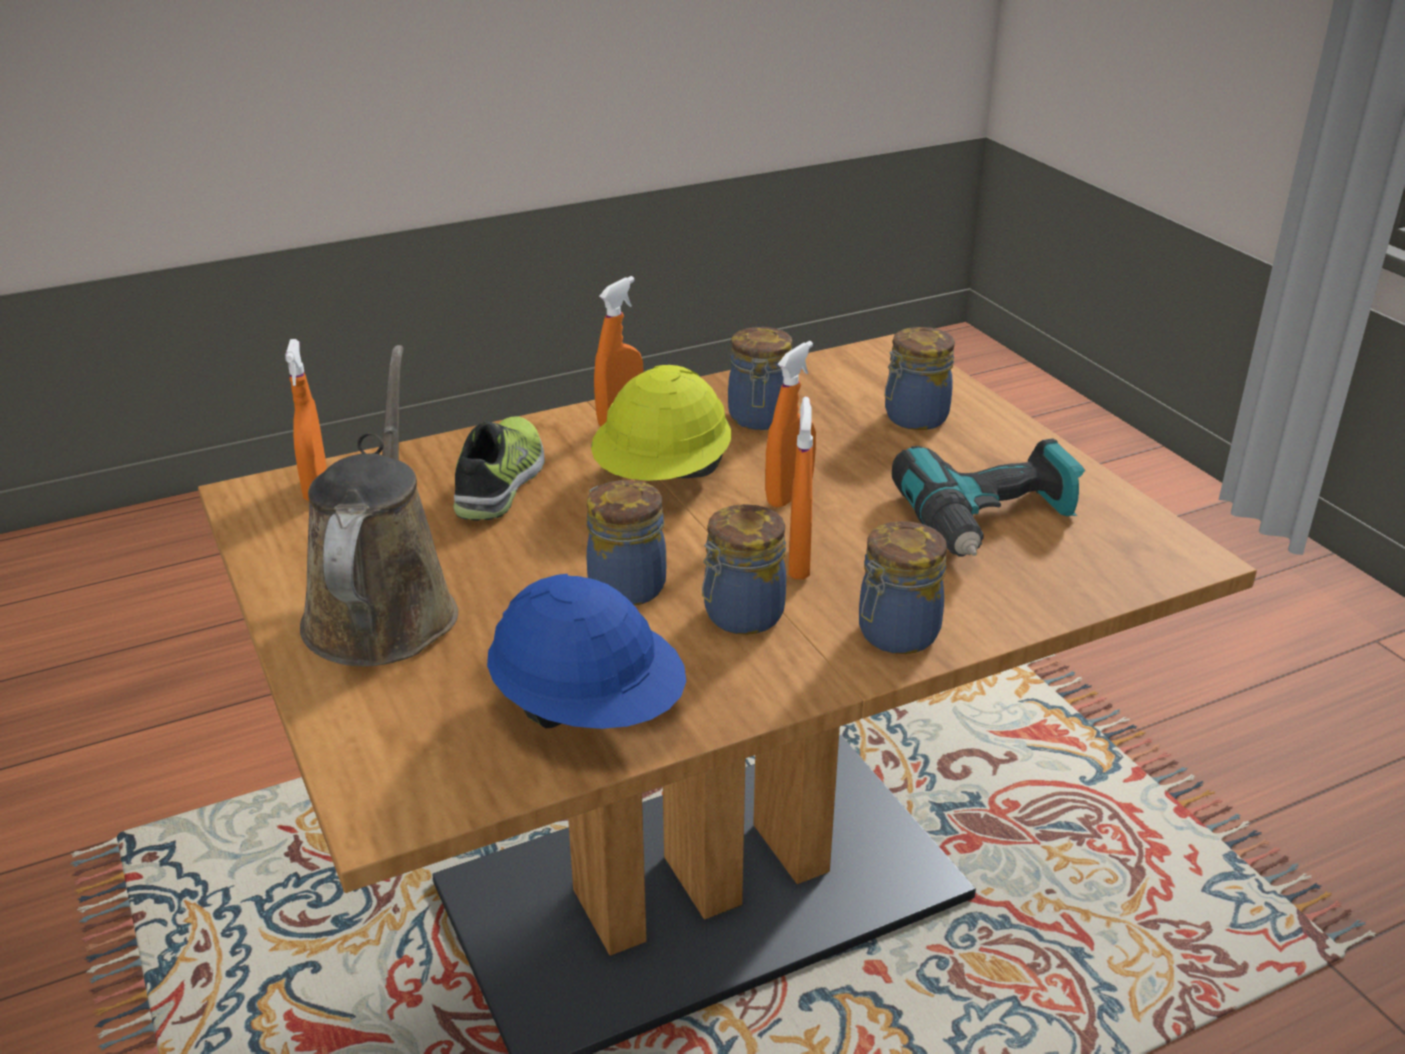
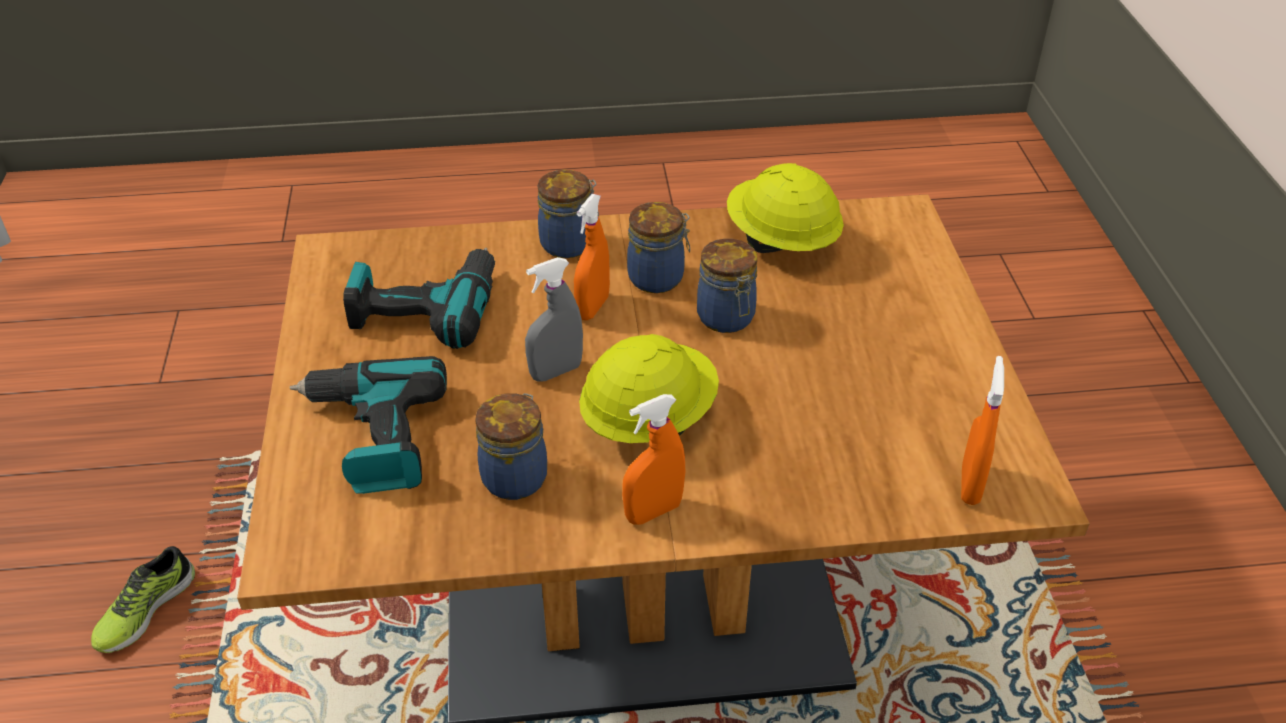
camera: 160 degrees left, 10 degrees up
(383, 608) = (906, 340): brown watering can -> none
(502, 481) = (794, 451): shoe -> shoe (144, 609)
(589, 709) = (781, 241): blue hard hat -> yellow hard hat
(789, 496) = (556, 372): orange spray bottle -> grey spray bottle
(913, 418) = (373, 437): jar -> power drill

